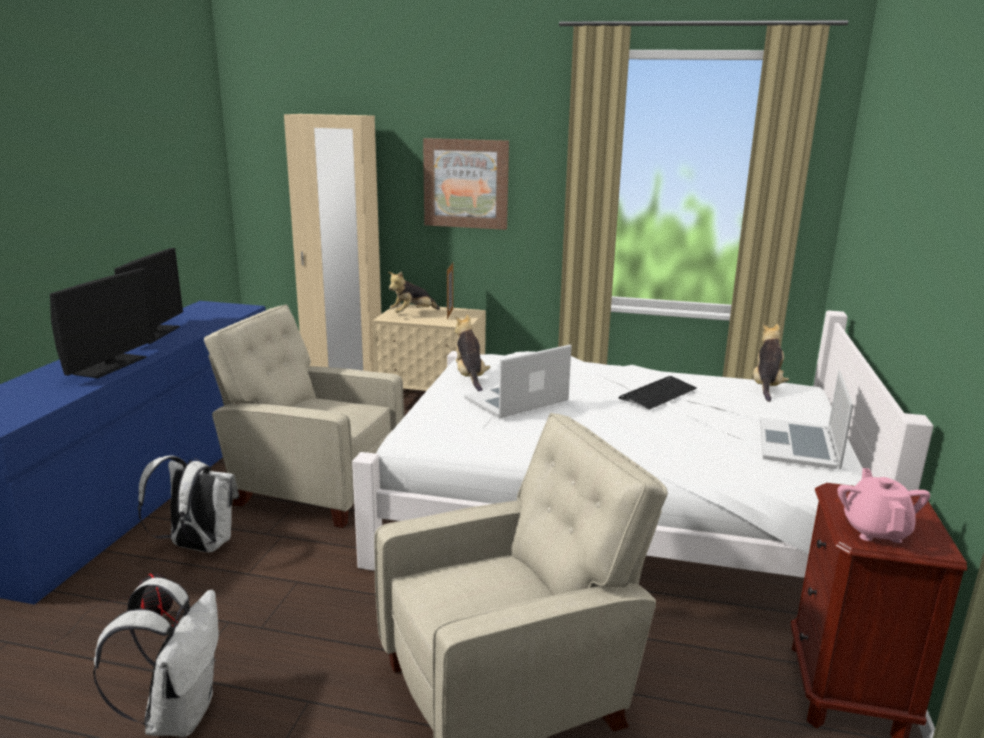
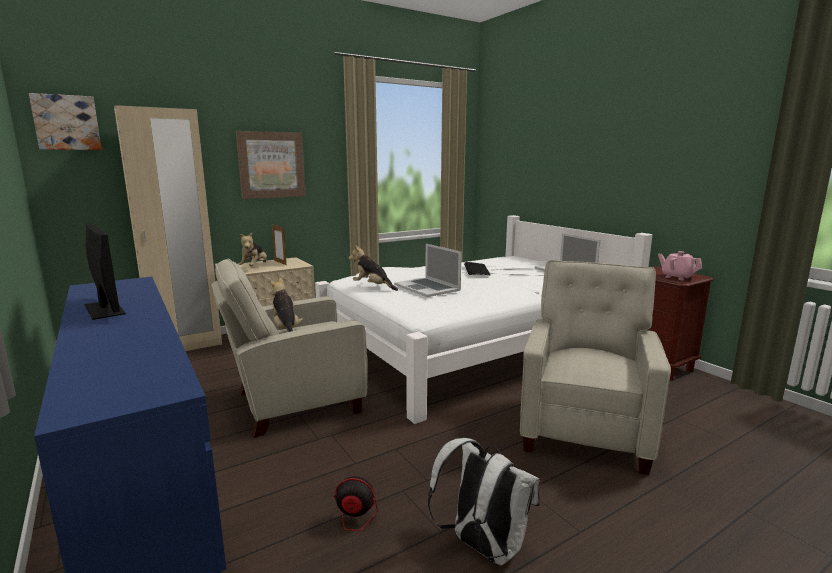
camera: 45 degrees left, 5 degrees down
(110, 365) = (138, 333): monitor -> none
(198, 547) = (284, 471): white backpack -> none
(263, 130) = (67, 122): none -> picture
(517, 399) = (427, 287): laptop -> laptop turned 45 degrees counterclockwise
(766, 387) = (501, 259): plush toy -> plush toy (286, 330)

